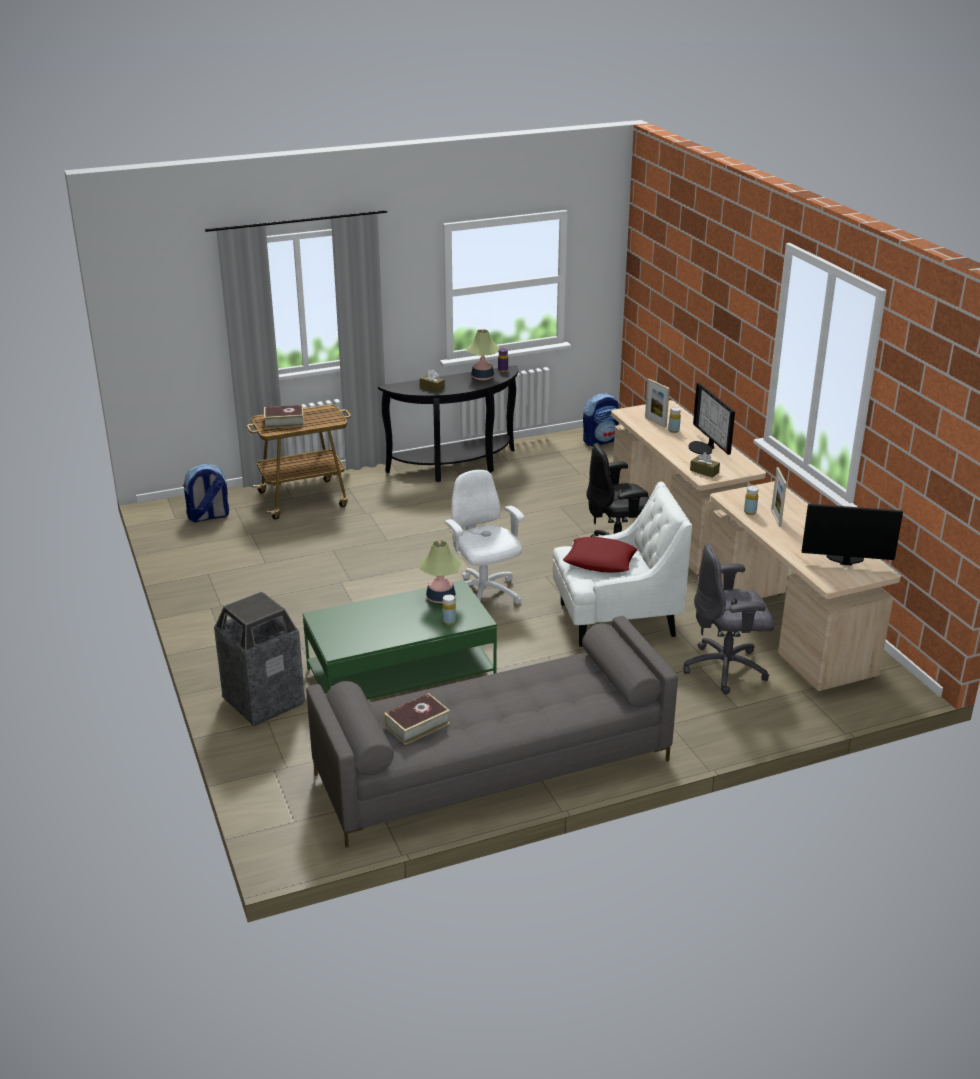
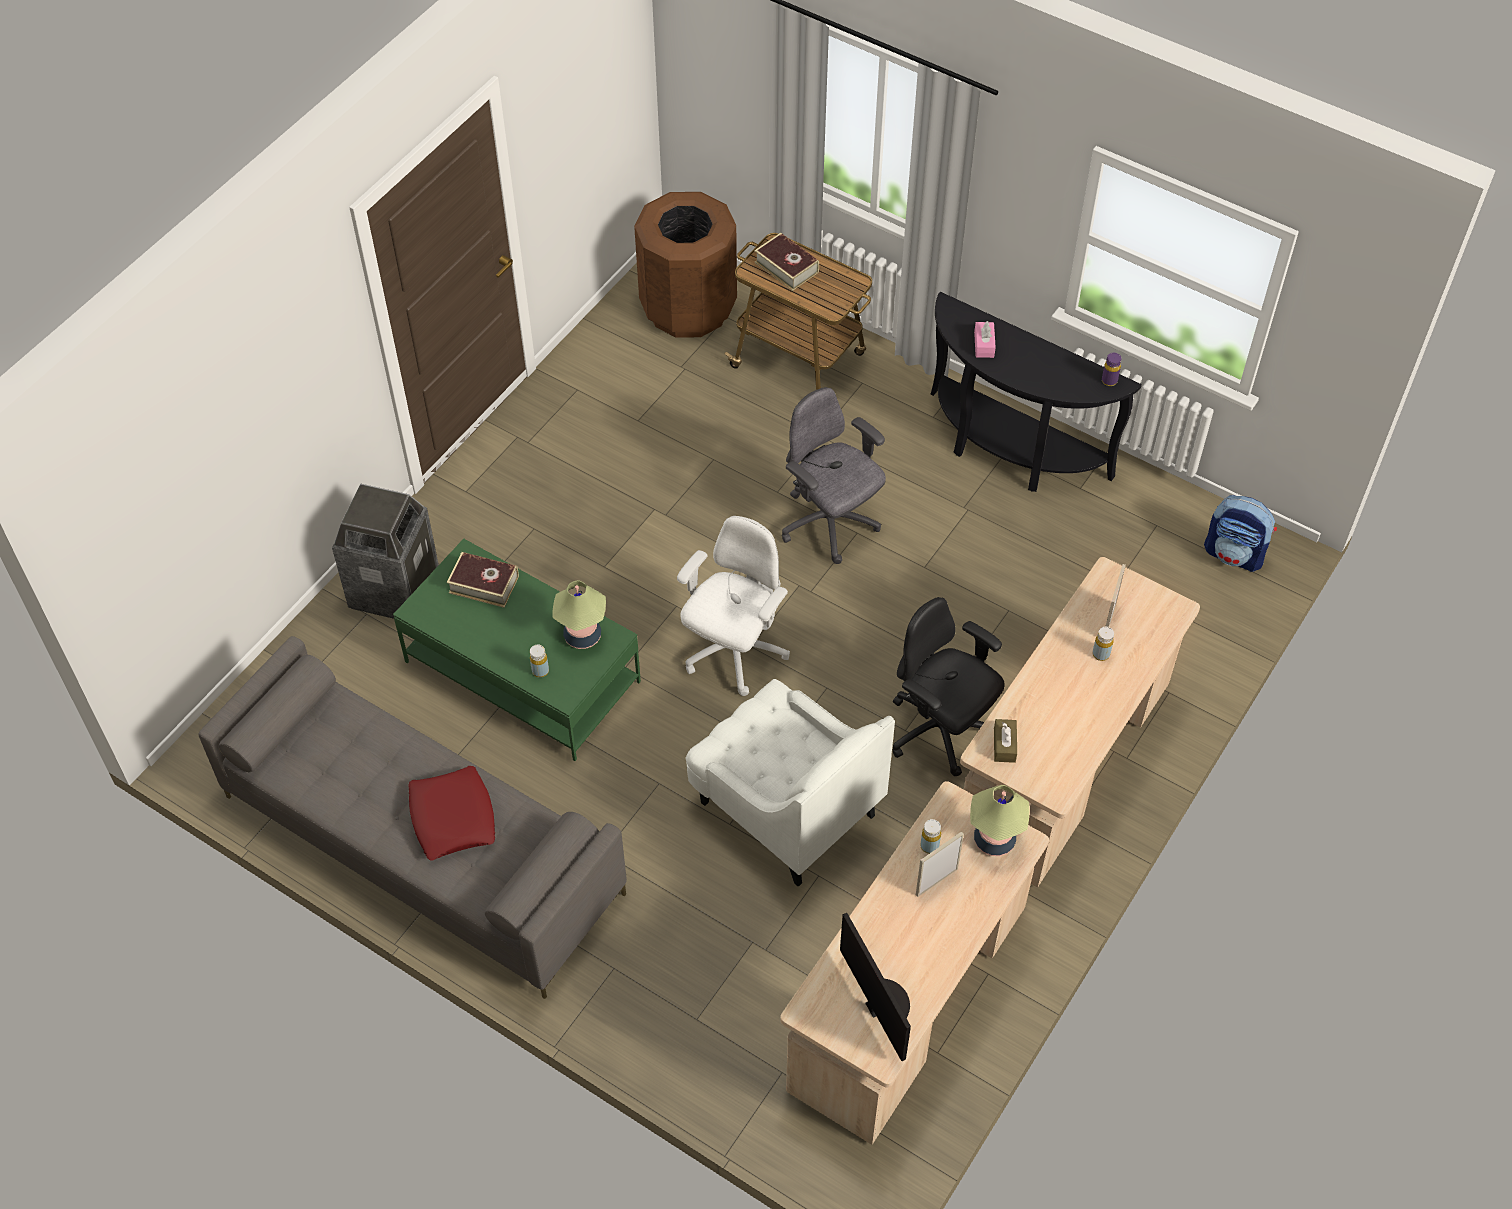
camera: 55 degrees right, 25 degrees up
(208, 516) = (688, 309): backpack -> brown trash can
(417, 725) = (332, 755): book -> book (484, 584)
(432, 388) = (984, 345): brown tissue box -> pink tissue box
(482, 377) = (1065, 374): table lamp -> table lamp (994, 840)
(600, 561) = (770, 740): red pillow -> red pillow (452, 817)
(704, 448) = (1076, 712): monitor -> none
(726, 669) = (767, 972): grey office chair -> grey office chair (829, 524)

